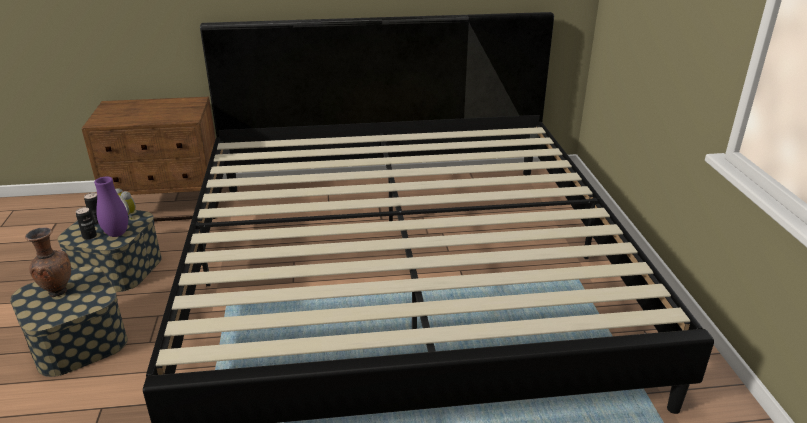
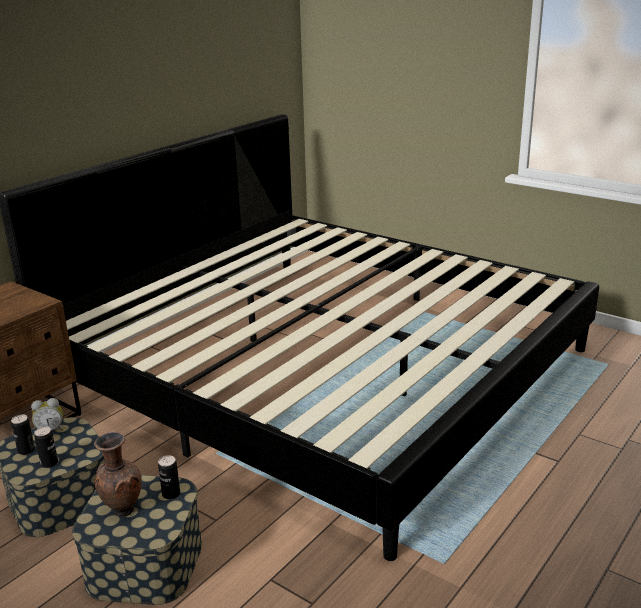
camera: 45 degrees left, 5 degrees down
(91, 299) = (171, 494): none -> can
(117, 234) = (75, 446): purple vase -> none

